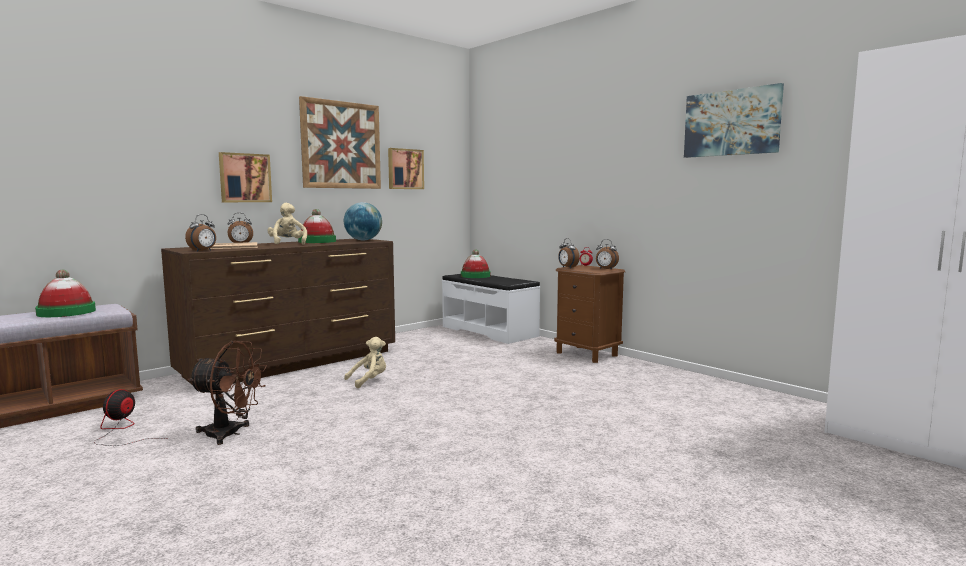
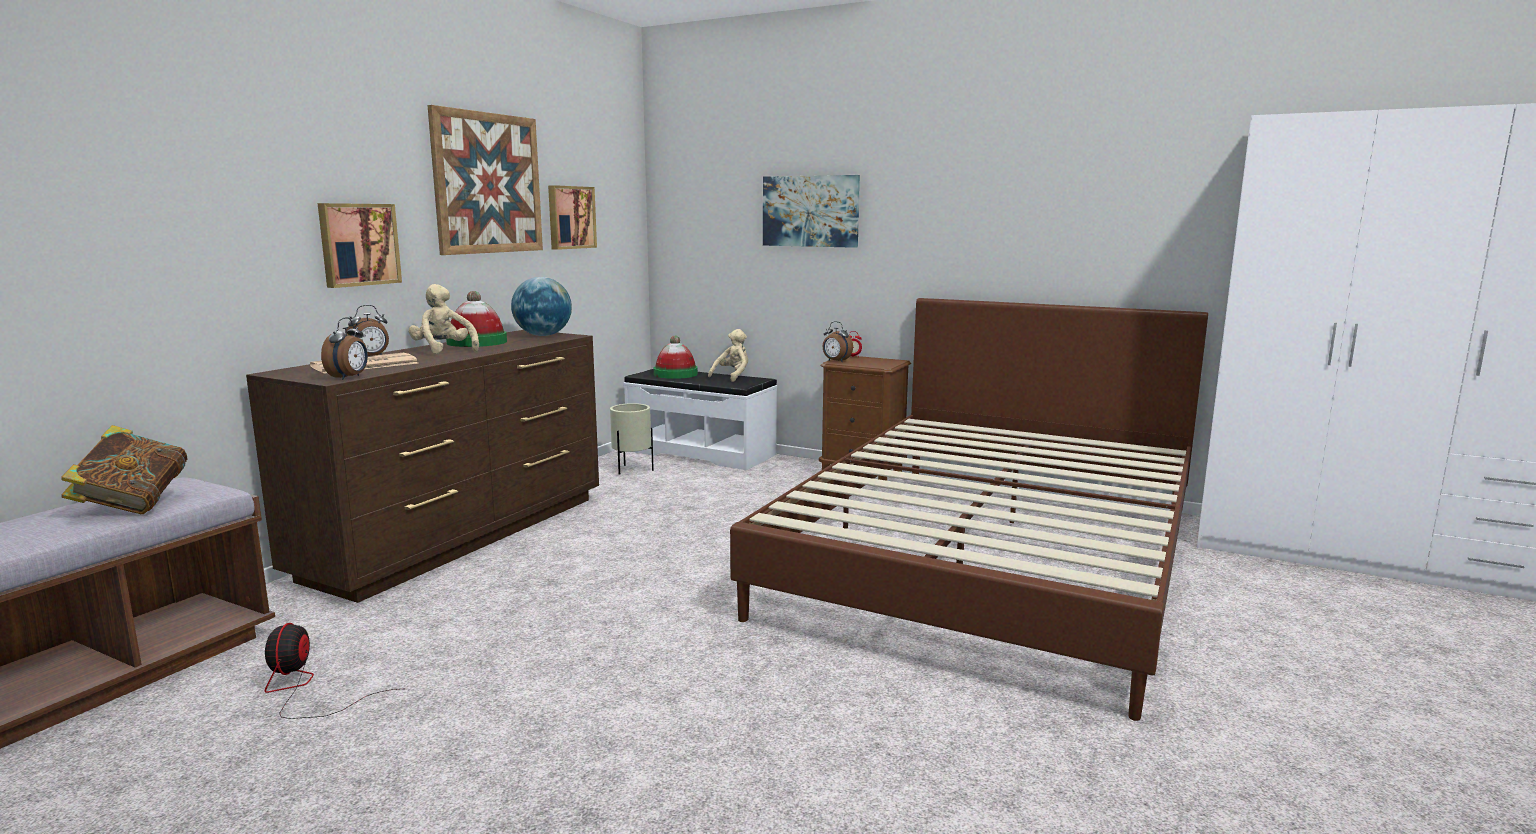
camera: 20 degrees left, 5 degrees up
(66, 312) = (133, 505): hat -> book
(230, 434) = (498, 664): brown fan -> none
(369, 381) = (613, 551): beige plush toy -> beige plush toy (732, 377)
(433, 337) = (632, 470): none -> beige planter
(606, 269) = (888, 361): alarm clock -> none
(629, 418) = (993, 559): none -> brown bed
(731, 123) = (1060, 175): picture -> picture (810, 211)

